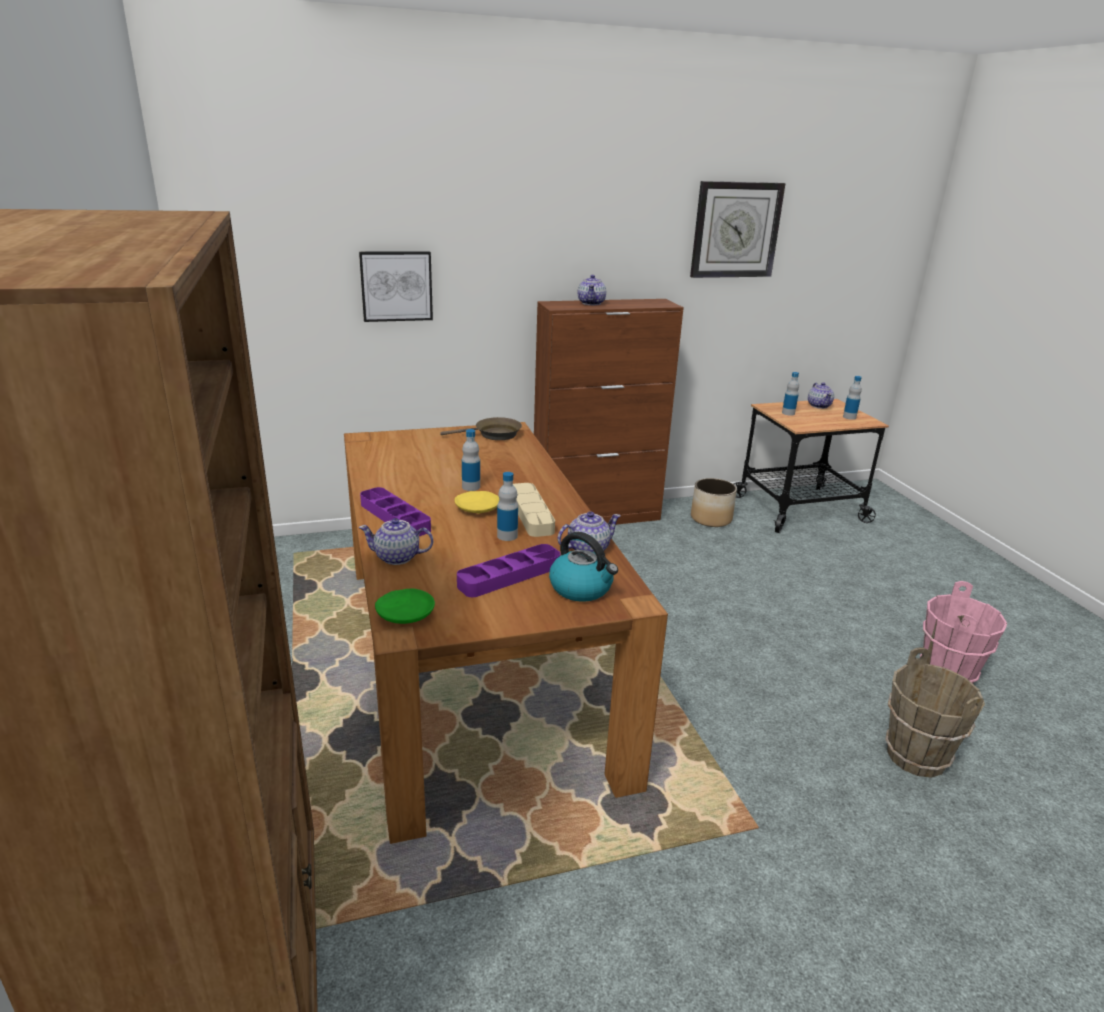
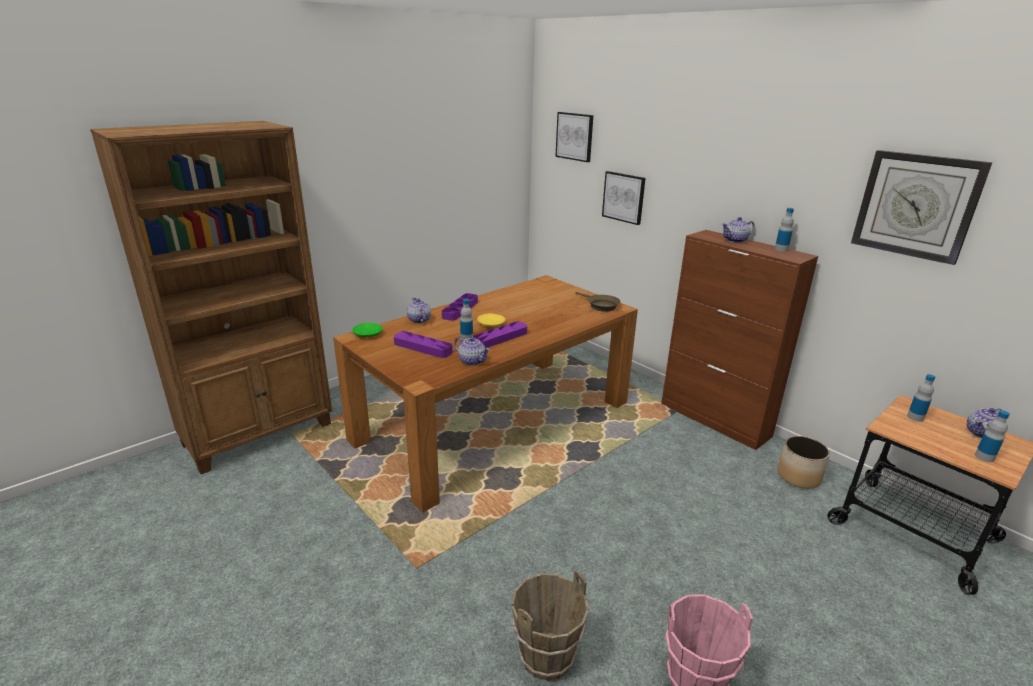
camera: 65 degrees right, 0 degrees up
(276, 204) = (575, 136): none -> picture
(471, 487) = (517, 317): bottle -> bottle (781, 249)
(531, 514) = (500, 338): beige tray -> purple tray
(582, 588) = (424, 368): kettle -> none

